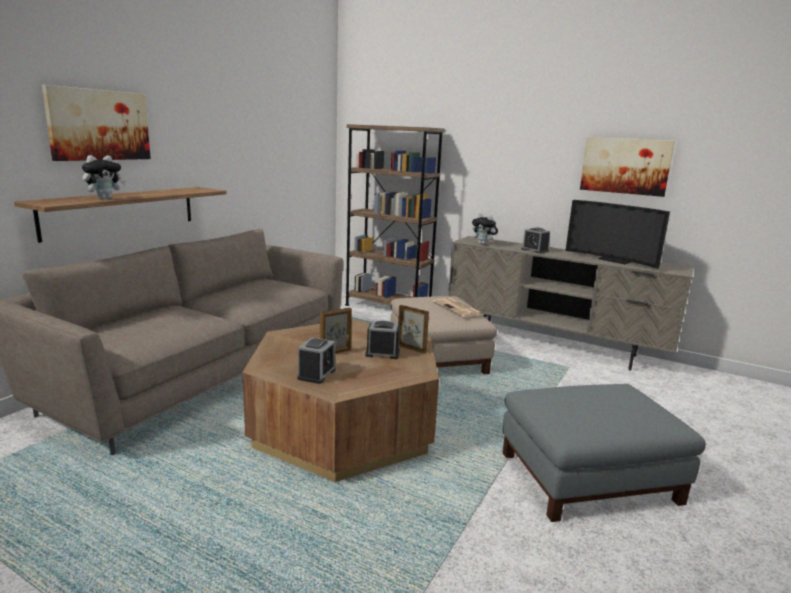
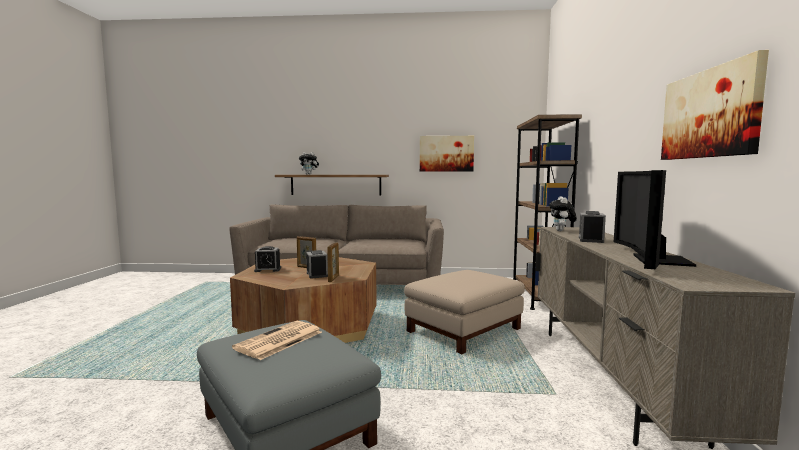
camera: 65 degrees right, 10 degrees down
(99, 125) = (327, 139): picture -> picture (446, 153)
(458, 308) = (468, 281): newspaper -> newspaper (279, 341)

